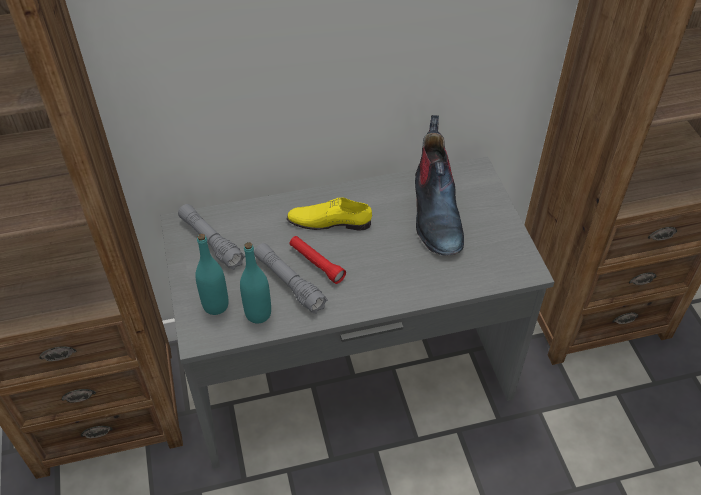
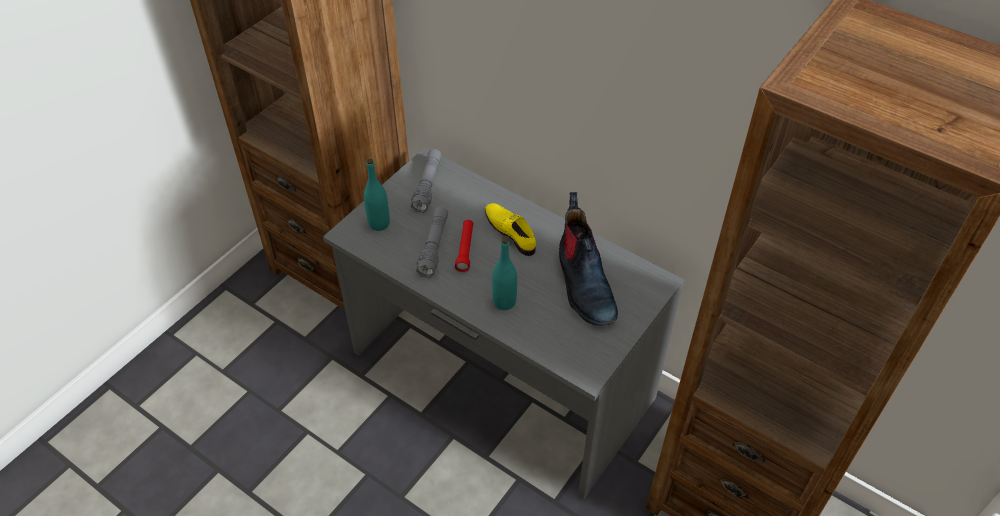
camera: 50 degrees right, 0 degrees up
(258, 313) = (393, 248): turquoise bottle -> turquoise bottle (504, 302)
(435, 214) = (584, 284): boot -> boot turned 60 degrees counterclockwise

